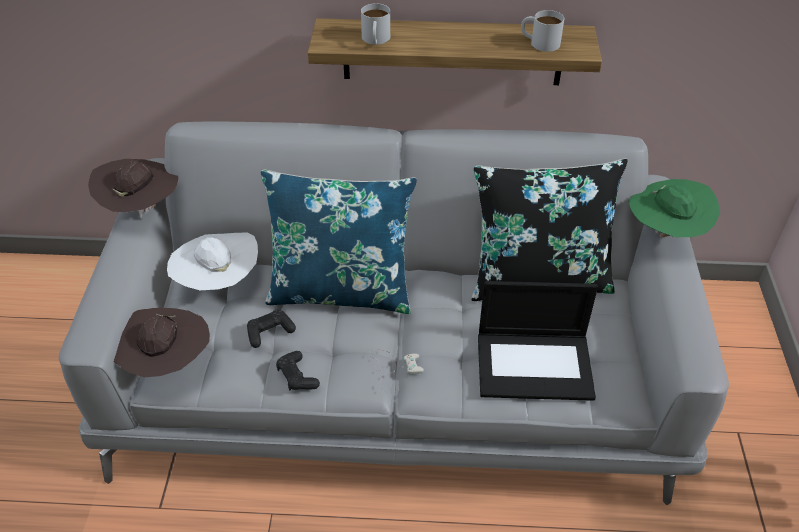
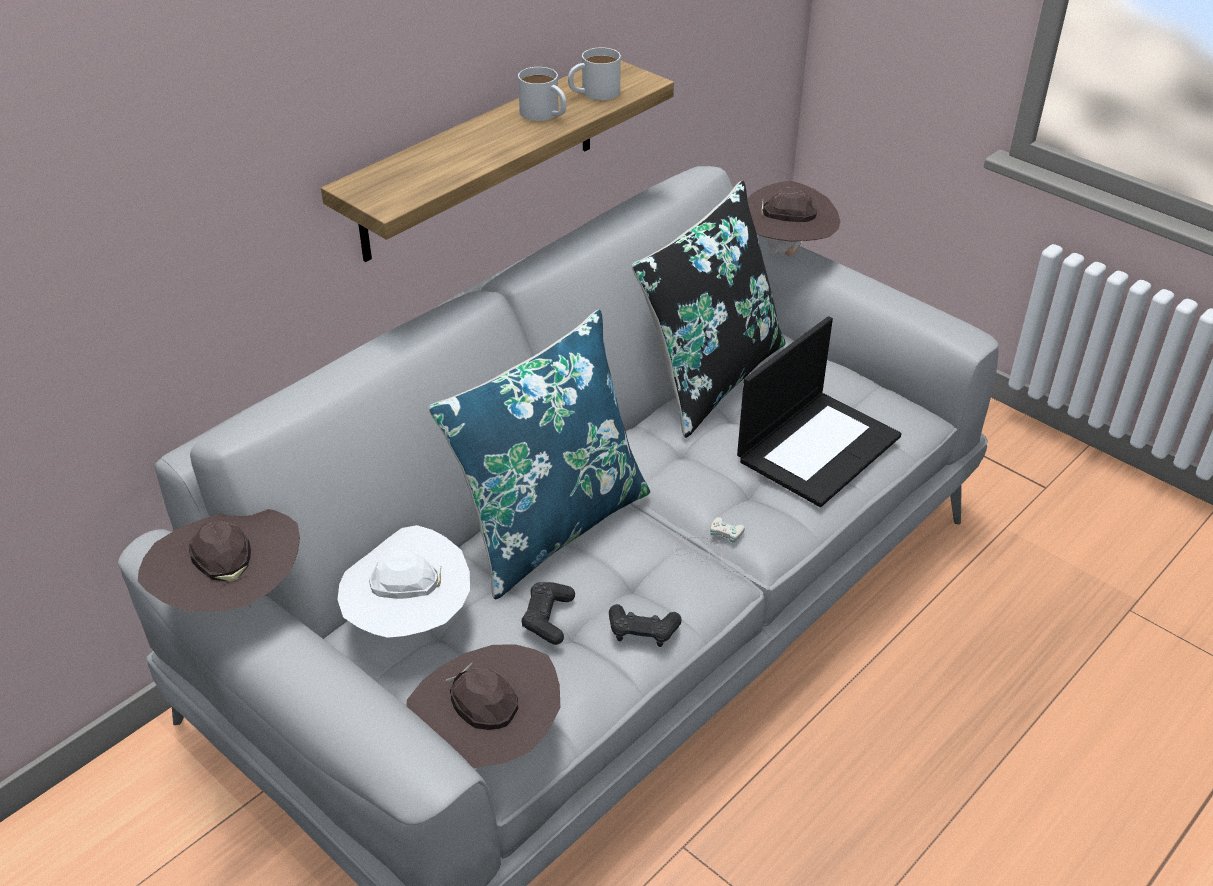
camera: 50 degrees left, 5 degrees down
(375, 40) = (434, 172): white mug -> white mug (545, 114)
(666, 233) = (786, 252): green hat -> brown hat

